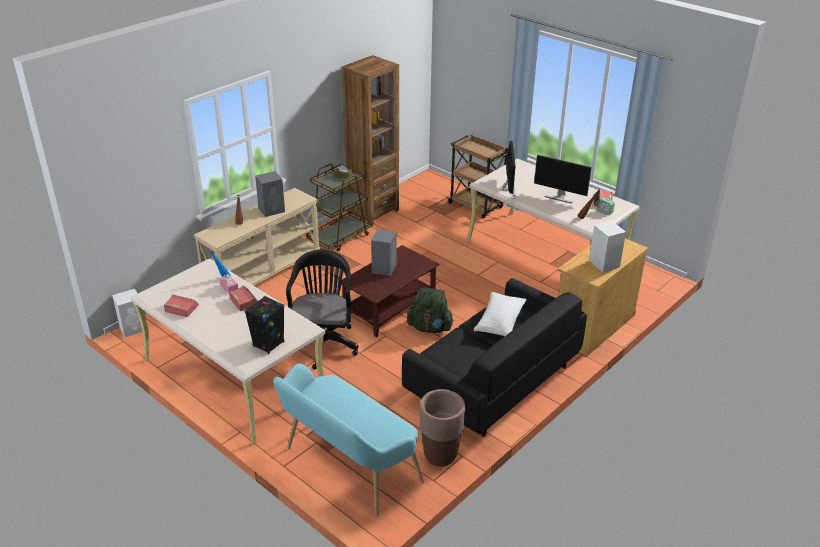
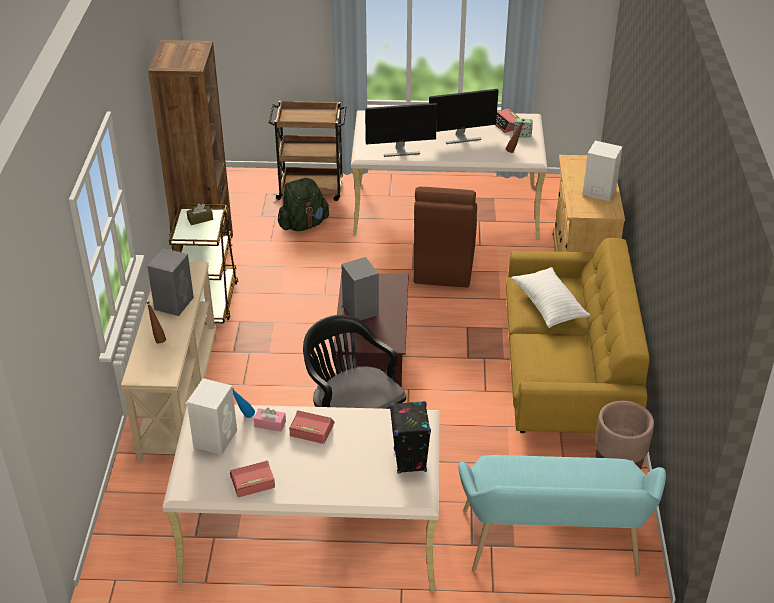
camera: 40 degrees left, 5 degrees up
(134, 328) = (106, 556): white speaker -> white speaker (216, 438)
(430, 328) = (440, 354): green backpack -> green backpack (303, 224)
(492, 381) = (566, 375): black sofa -> yellow sofa
(500, 282) = (443, 266): none -> brown chair
(508, 189) = (400, 151): monitor -> monitor turned 120 degrees clockwise

